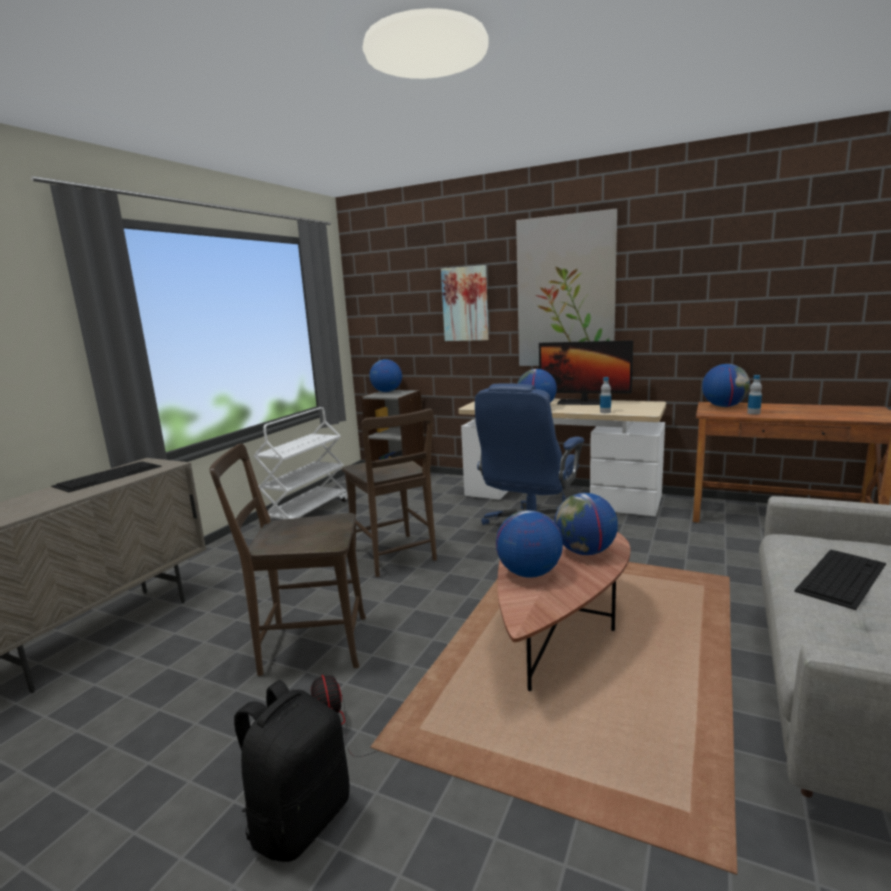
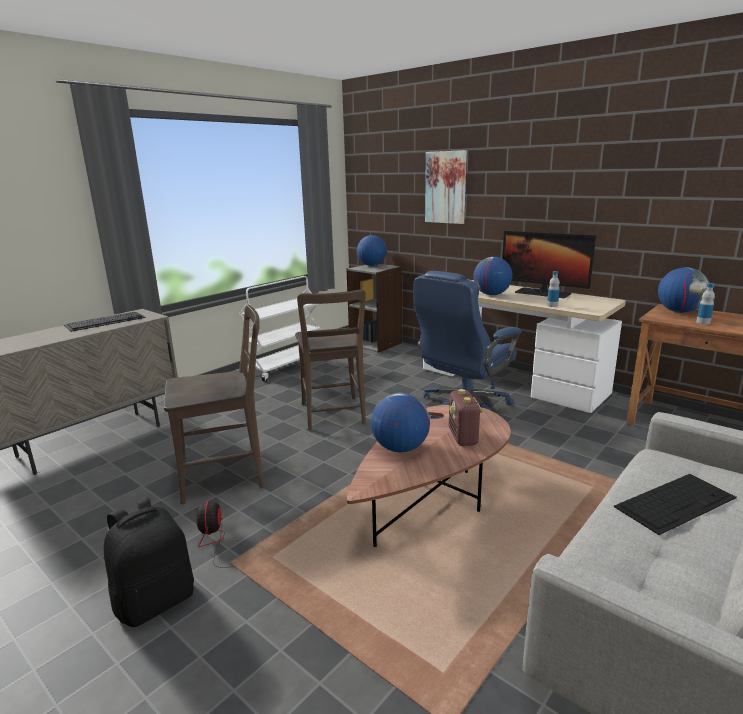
camera: 15 degrees right, 5 degrees up
(307, 645) = (227, 476): brown chair -> brown chair turned 150 degrees clockwise
(565, 292) = (538, 181): picture -> none
(585, 552) = (463, 437): globe -> radio

